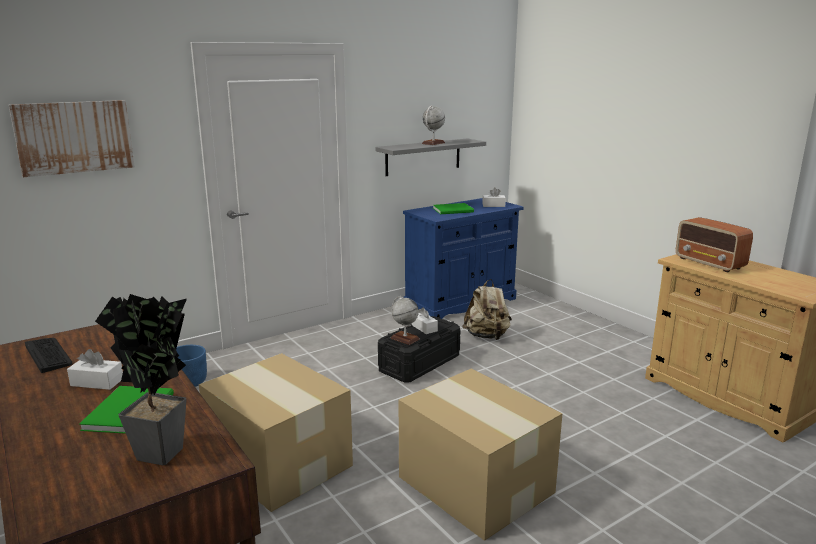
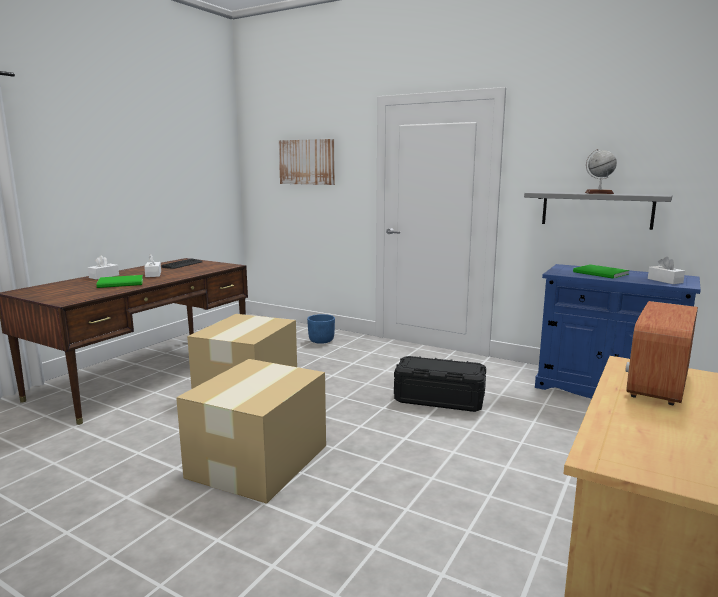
camera: 65 degrees right, 5 degrees down
(163, 457) = (72, 294): potted plant -> none
(405, 338) = (415, 362): globe -> none
(424, 328) = (449, 365): white tissue box -> white tissue box (104, 276)
(487, 336) = (545, 418): beige backpack -> none

